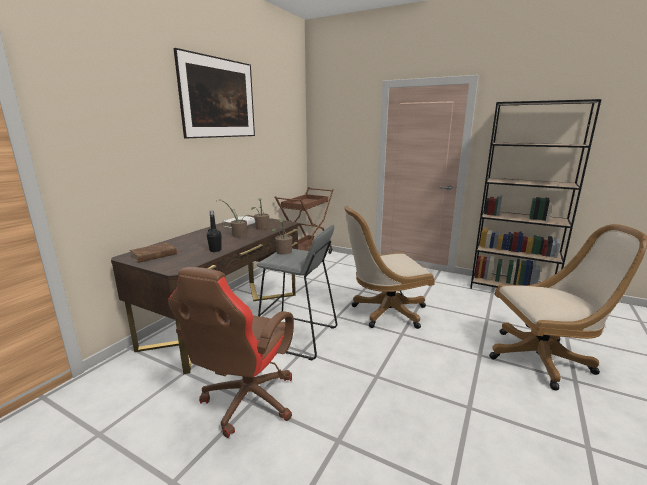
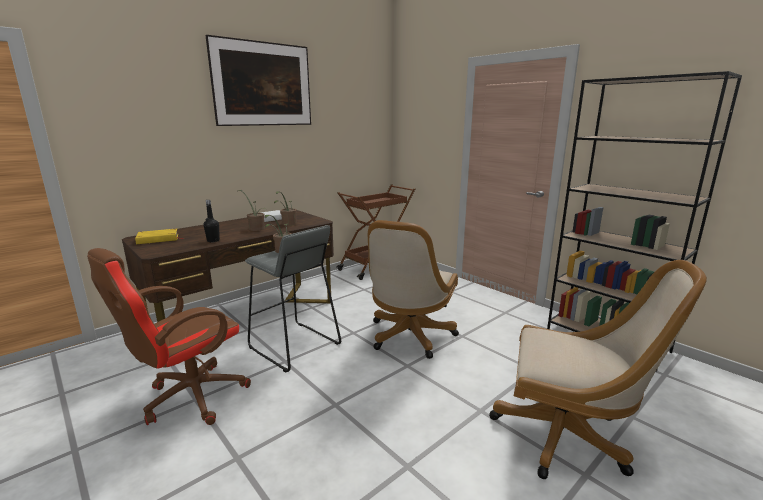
camera: 20 degrees right, 0 degrees up
(154, 255) = (158, 239): brown book -> yellow book
(384, 312) = (409, 338): office chair -> office chair turned 75 degrees counterclockwise

